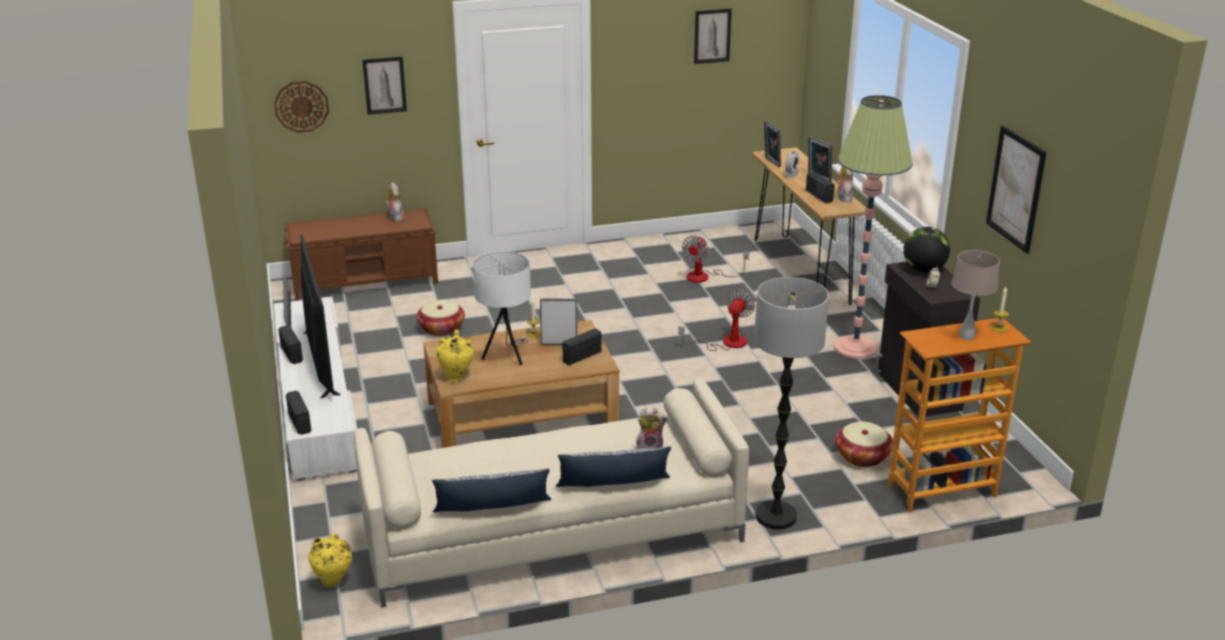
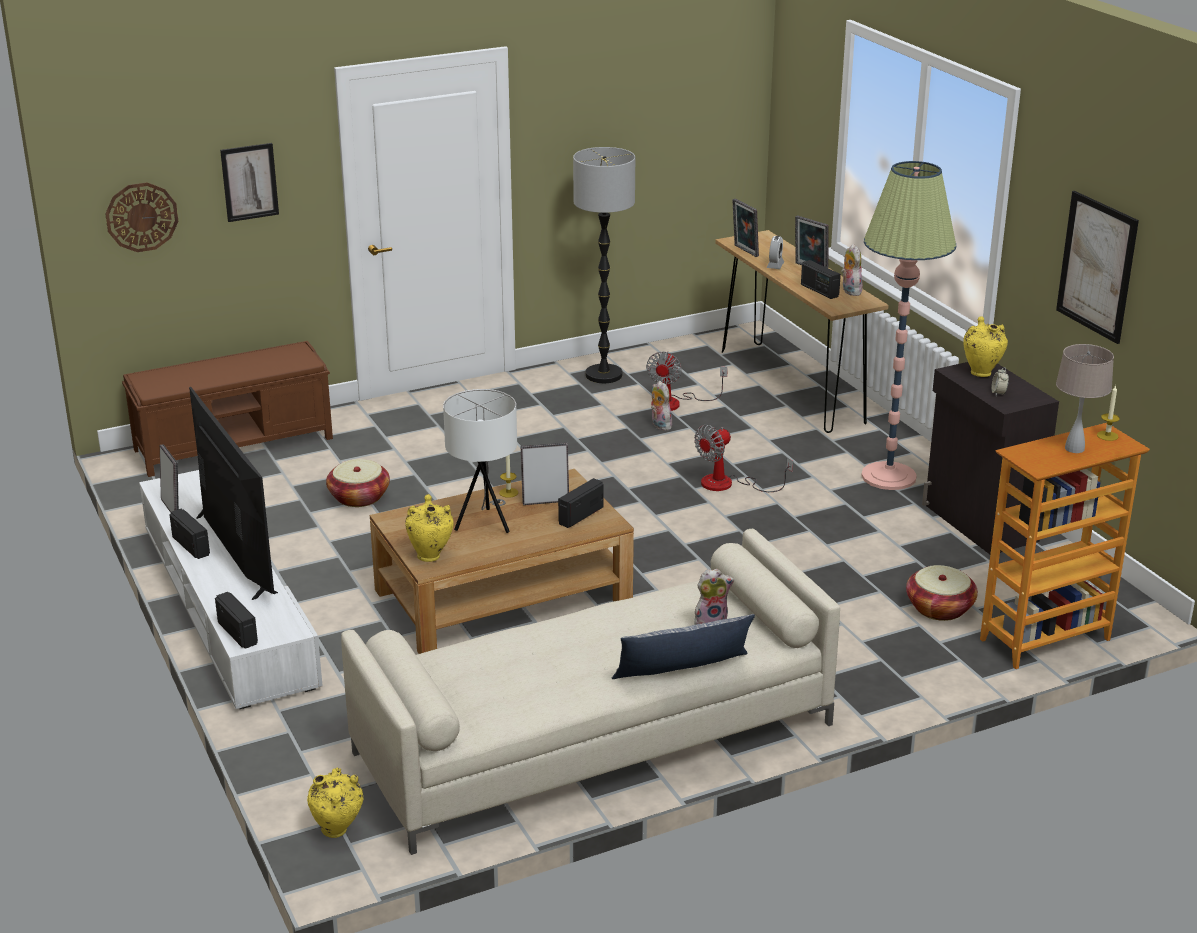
camera: 10 degrees left, 0 degrees up
(395, 217) = (270, 356): plush toy -> plush toy (659, 425)
(493, 510) = (544, 716): pillow -> none
(712, 36) = (658, 94): picture -> none
(725, 343) = (728, 484): fan -> fan turned 150 degrees counterclockwise
(775, 517) = (860, 691): floor lamp -> floor lamp (603, 375)
(924, 270) = (981, 373): globe -> yellow vase

